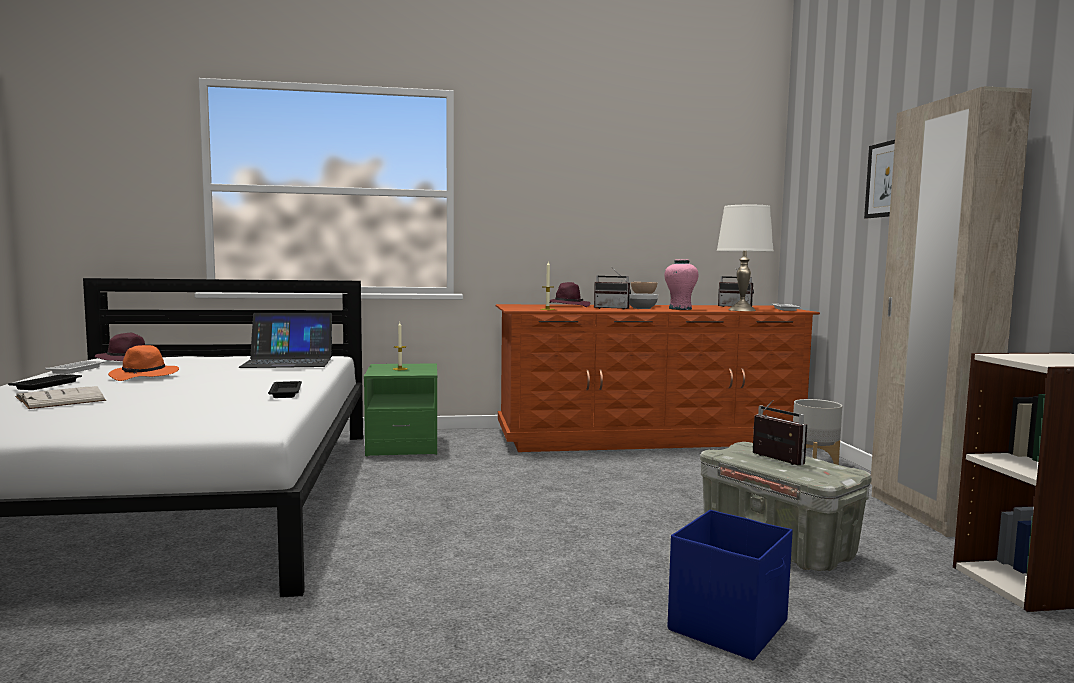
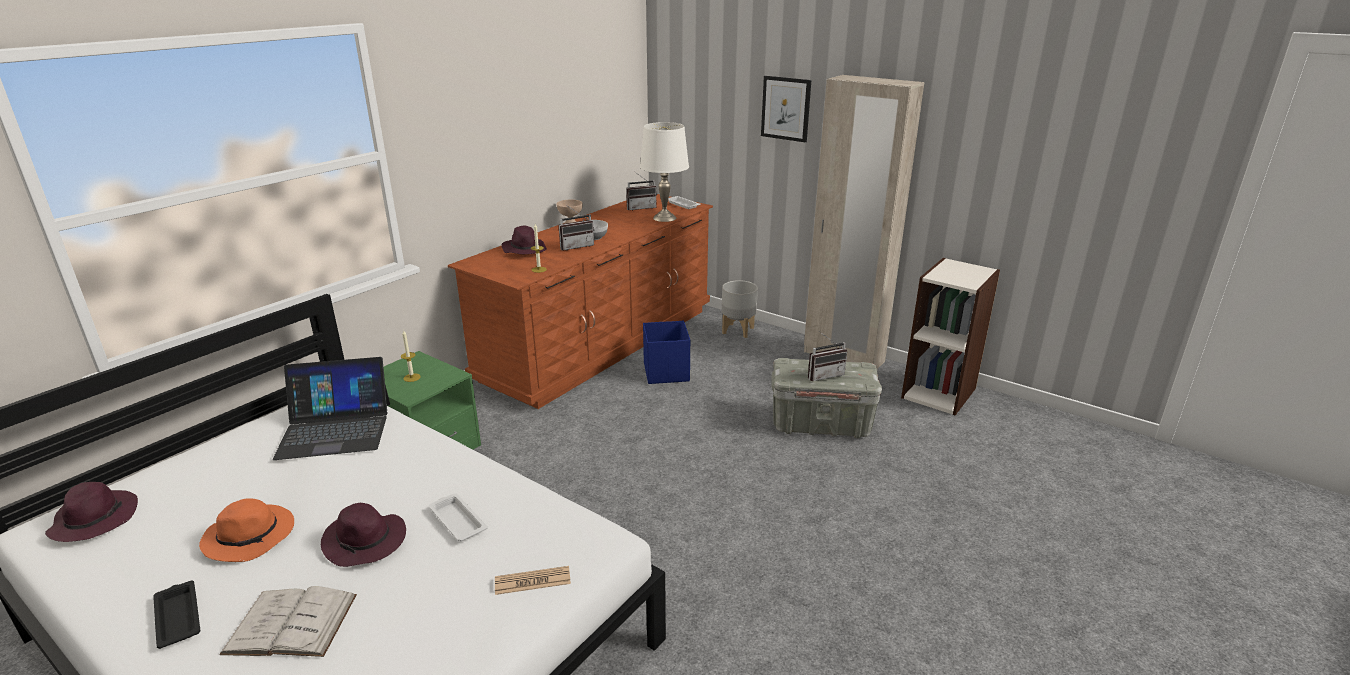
camera: 45 degrees left, 20 degrees up
(77, 370) = (95, 573): white tray -> white tray (457, 520)
(170, 390) = (366, 542): none -> purple hat
(173, 425) = (532, 581): none -> newspaper
(286, 392) = (483, 483): black tray -> none
(288, 362) = (335, 429): laptop -> laptop turned 45 degrees clockwise
(680, 309) = (621, 229): pink vase -> none
(729, 625) = (882, 500): blue storage box -> blue storage box (666, 371)
(773, 460) = (824, 375): radio -> radio turned 150 degrees clockwise

